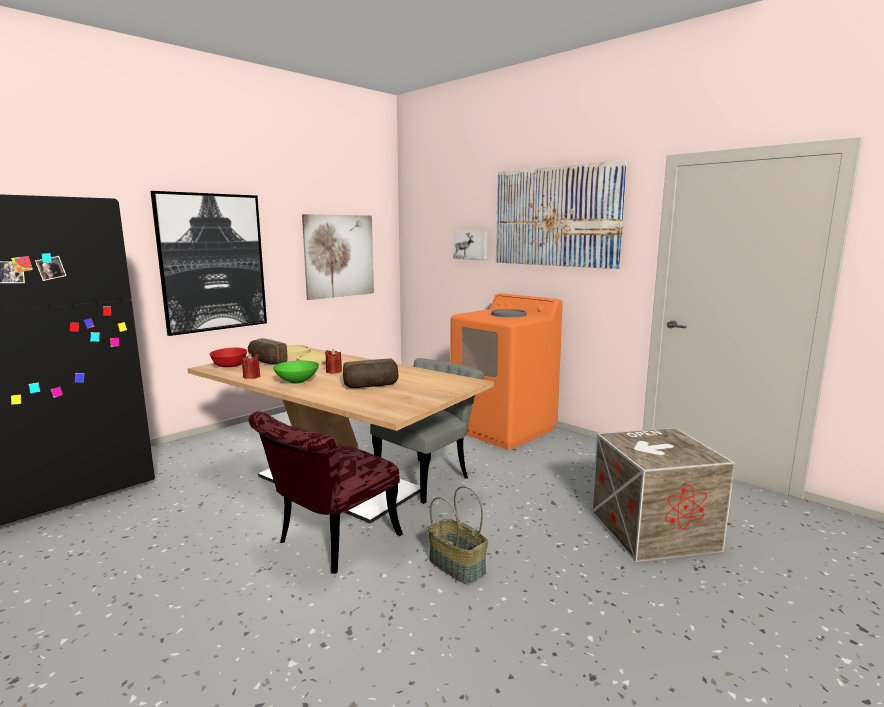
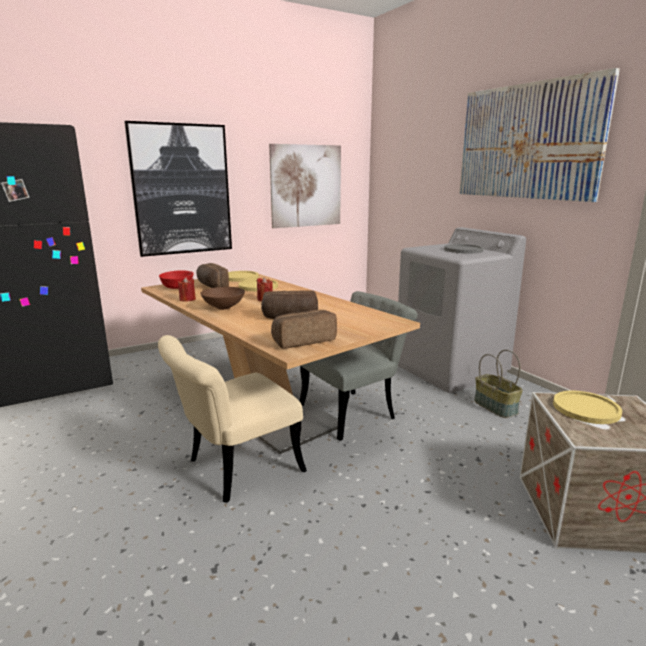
camera: 15 degrees right, 5 degrees up
(297, 382) = (224, 308): green bowl -> brown bowl
(330, 544) = (234, 470): red chair -> beige chair
(398, 404) = (303, 340): none -> bread
(458, 566) = (349, 516): basket -> basket (496, 407)
(471, 245) = (436, 175): picture -> none
(503, 429) = (450, 370): orange washing machine -> grey washing machine
(642, 441) = (586, 408): none -> yellow plate

